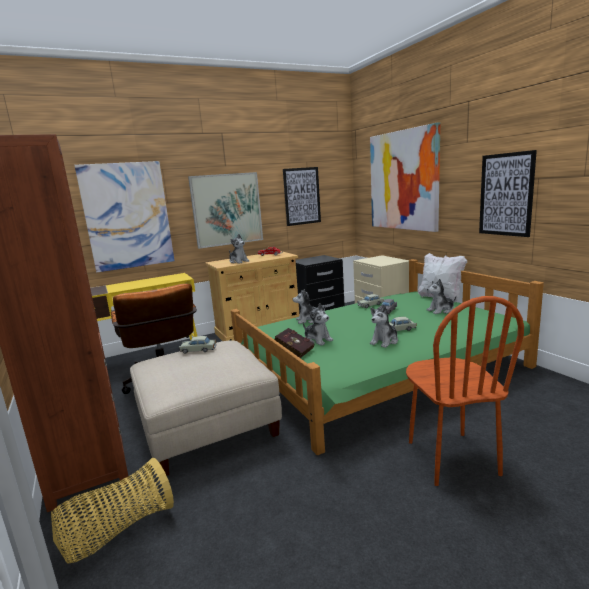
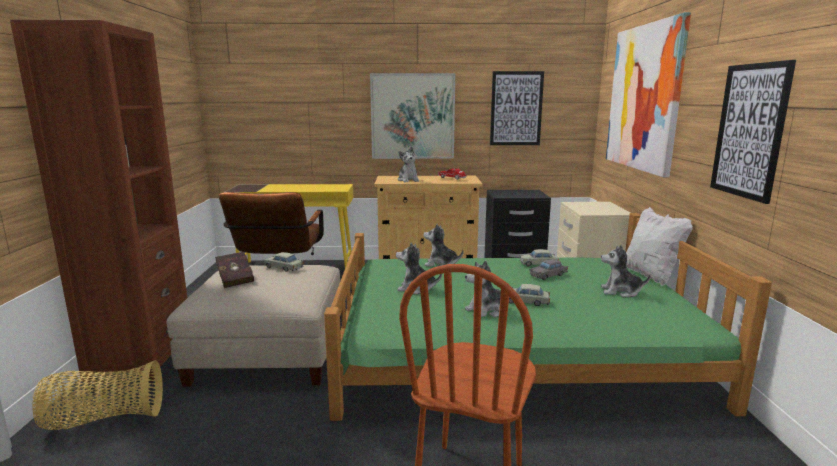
camera: 25 degrees right, 0 degrees up
(127, 216) = (299, 113): picture -> none
(293, 351) = (375, 294): red book -> red book (235, 279)
(317, 340) = (416, 289): plush toy -> plush toy turned 120 degrees clockwise

